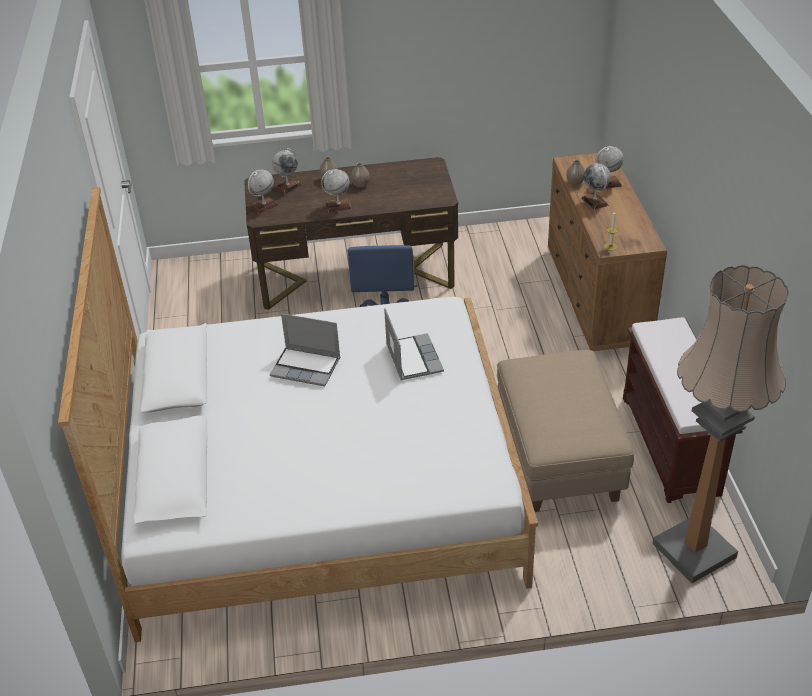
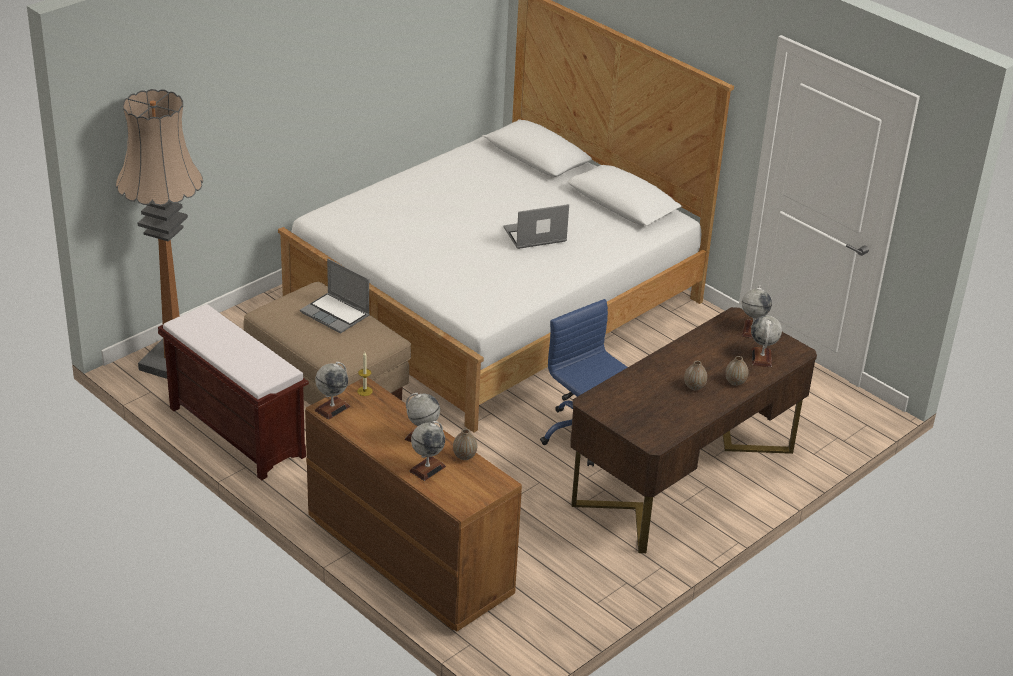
camera: 140 degrees right, 5 degrees down
(338, 206) = (683, 355): globe -> globe (332, 408)
(413, 358) = (461, 270): laptop -> laptop (336, 314)

